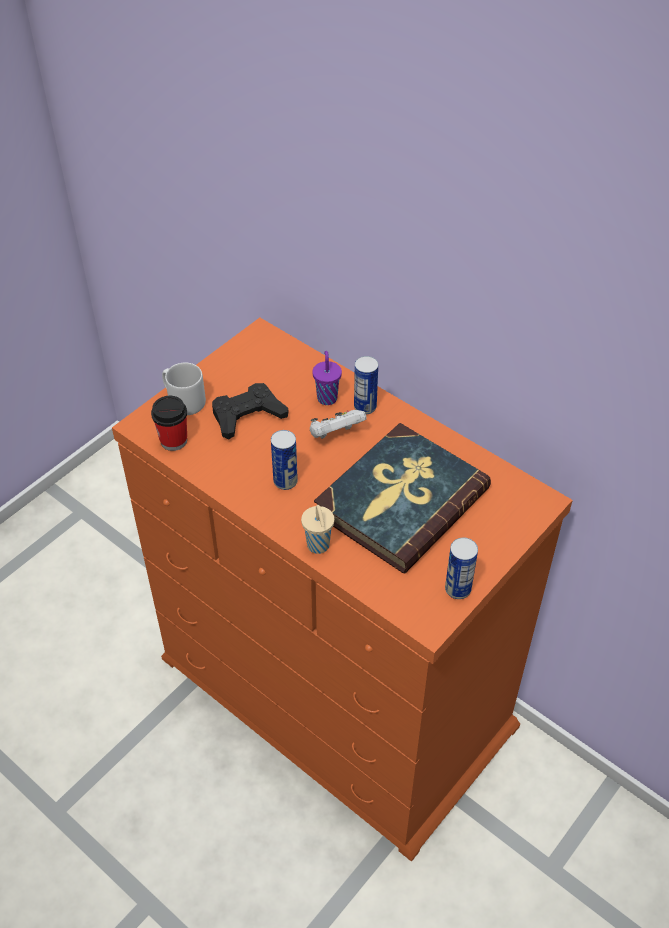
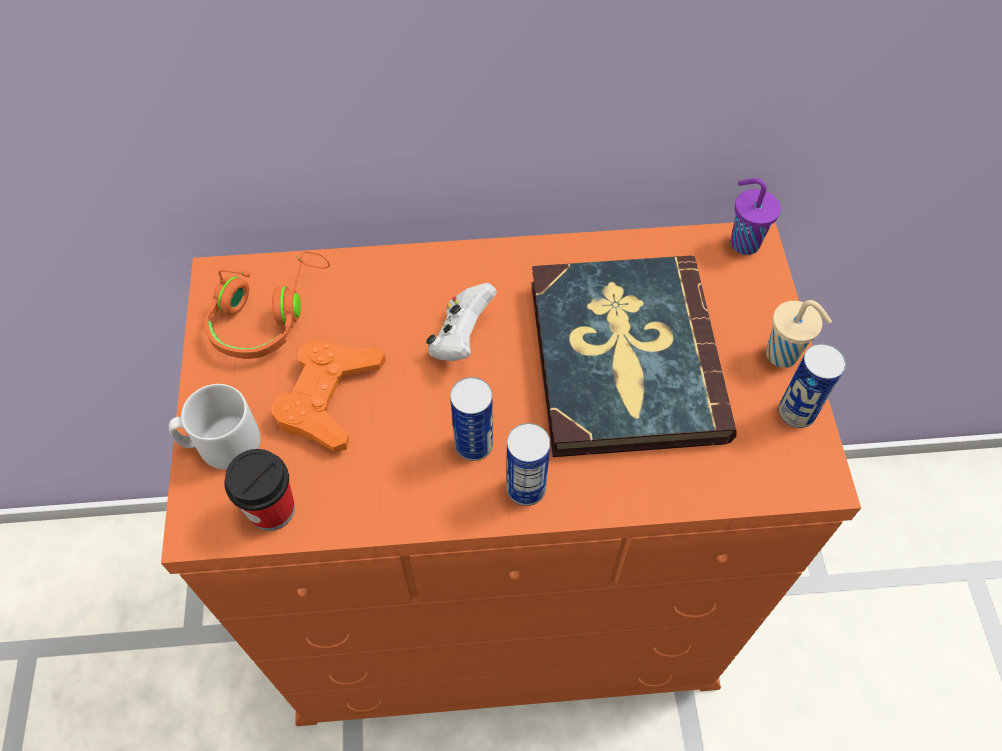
camera: 45 degrees left, 10 degrees up
(247, 415) = (328, 397): black game controller -> orange game controller
(262, 363) = (267, 314): none -> orange headphones
(318, 546) = (605, 493): beige cup -> beige cup (783, 355)
(327, 397) = (397, 299): purple cup -> purple cup (743, 242)
(365, 407) = (454, 278): can -> can (526, 488)

